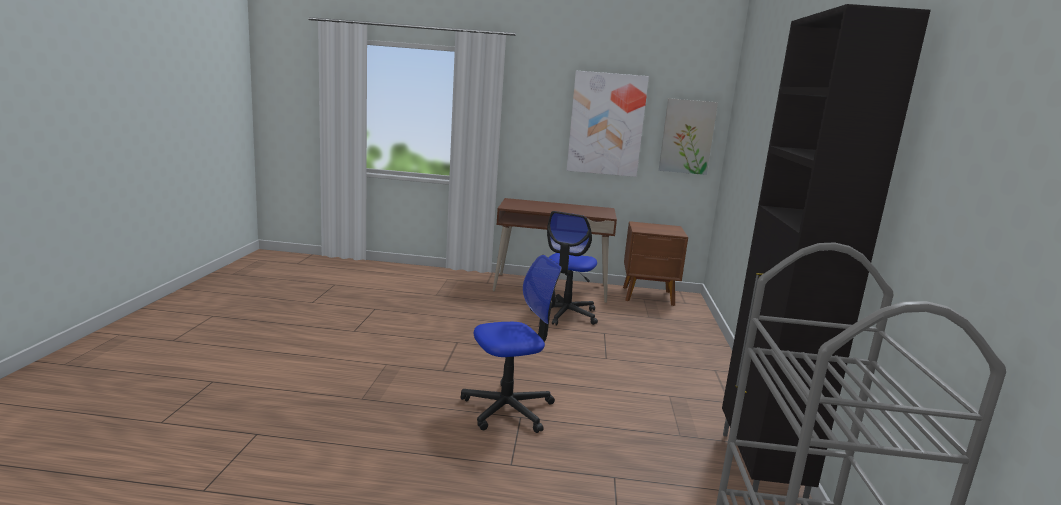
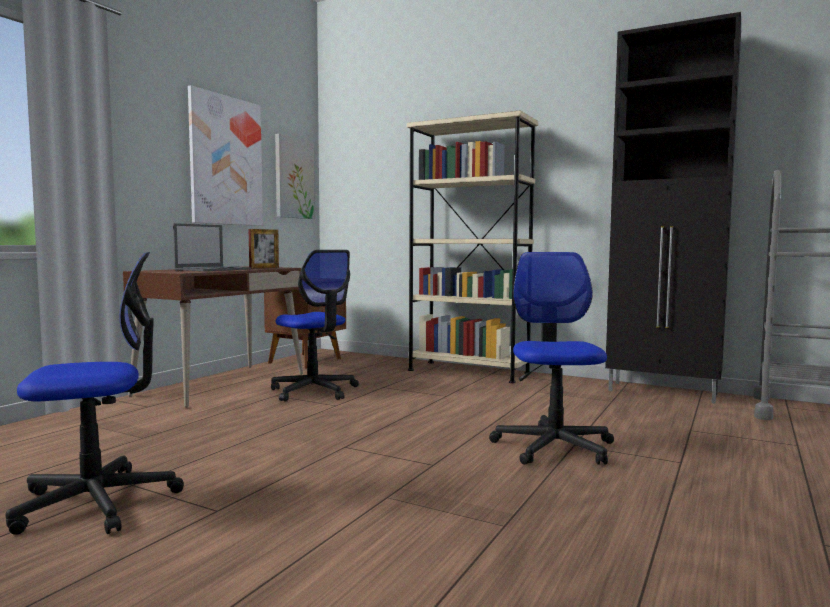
camera: 65 degrees left, 10 degrees down
(353, 308) = (97, 502): none -> office chair
(548, 207) = (213, 269): none -> laptop
(592, 213) = (264, 268): none -> picture frame
(704, 359) = (468, 372): none -> beige bookcase

